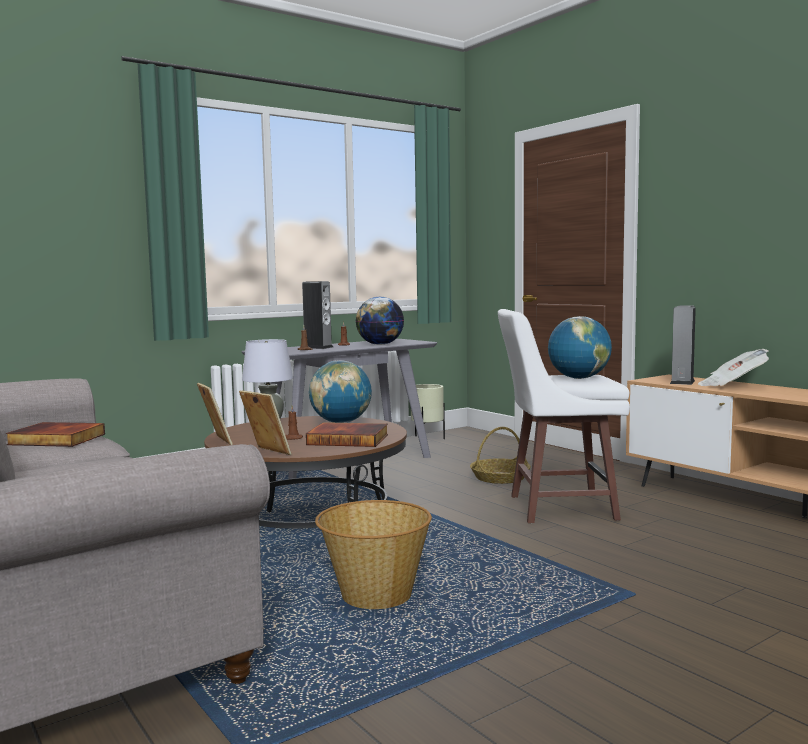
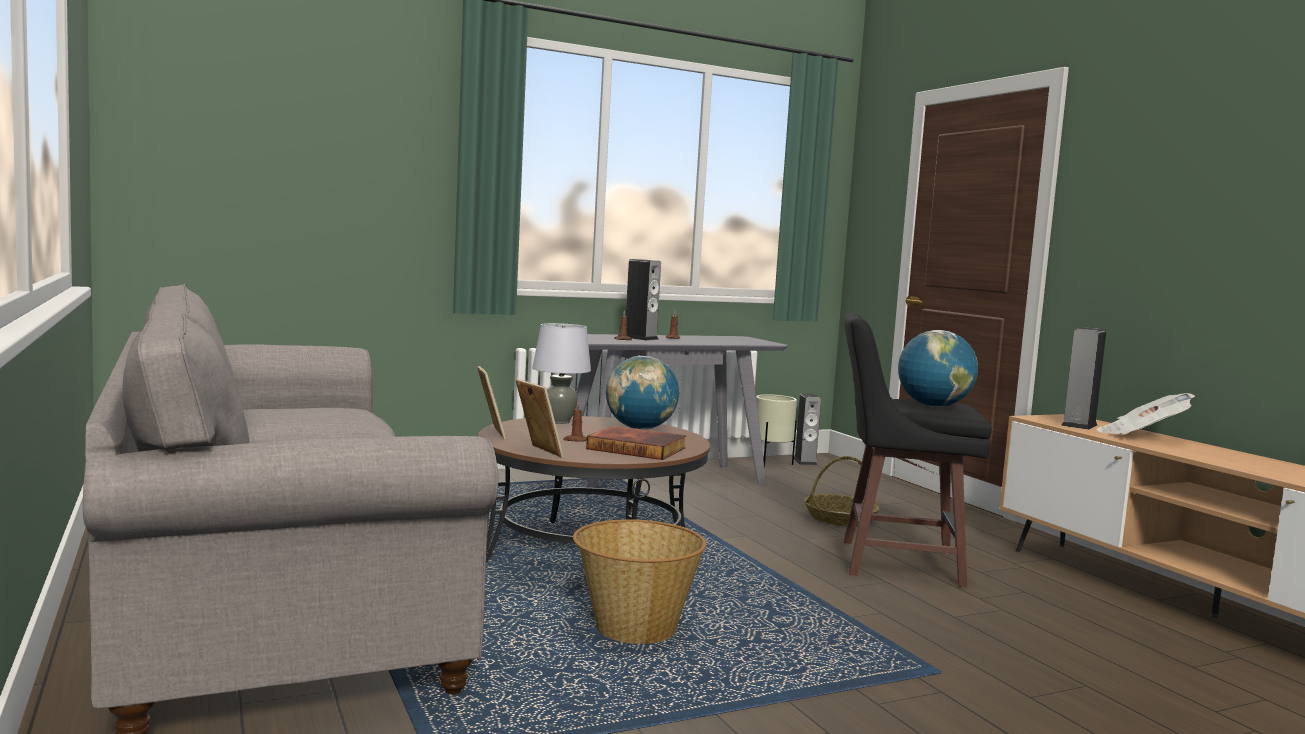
camera: 10 degrees right, 0 degrees up
(55, 440) = (322, 413): book -> none
(380, 344) = (715, 341): globe -> none
(452, 435) = (805, 461): none -> speaker
(558, 507) = (896, 562): white stool -> black stool

